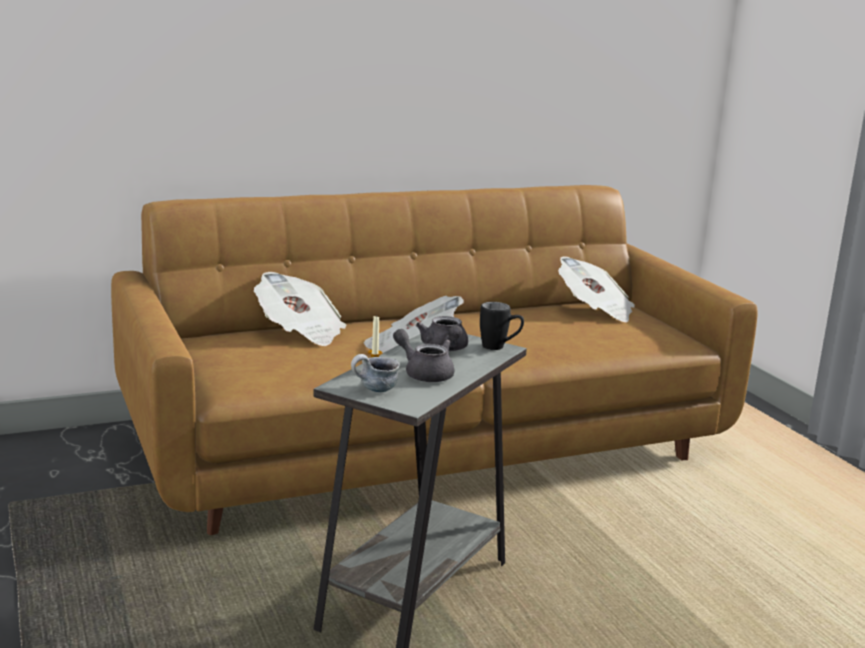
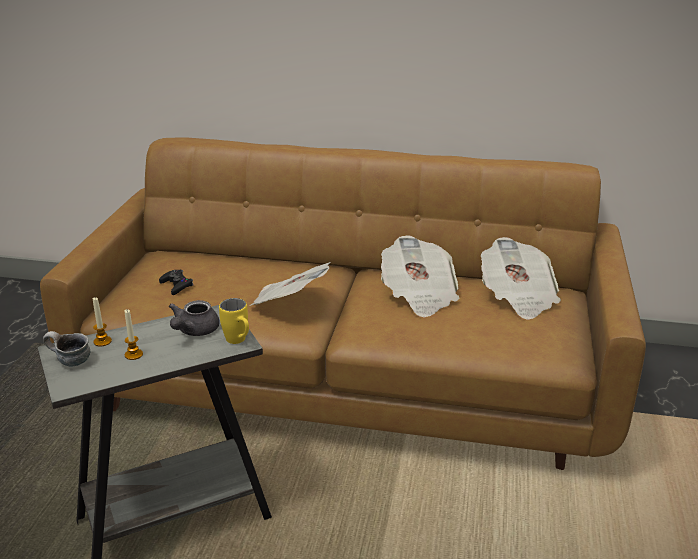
camera: 35 degrees right, 10 degrees up
(268, 357) = (177, 285): none -> black game controller
(300, 332) = (234, 265): newspaper -> newspaper (419, 295)
(424, 373) = (133, 355): grey teapot -> candle
(499, 347) = (239, 342): black mug -> yellow mug

